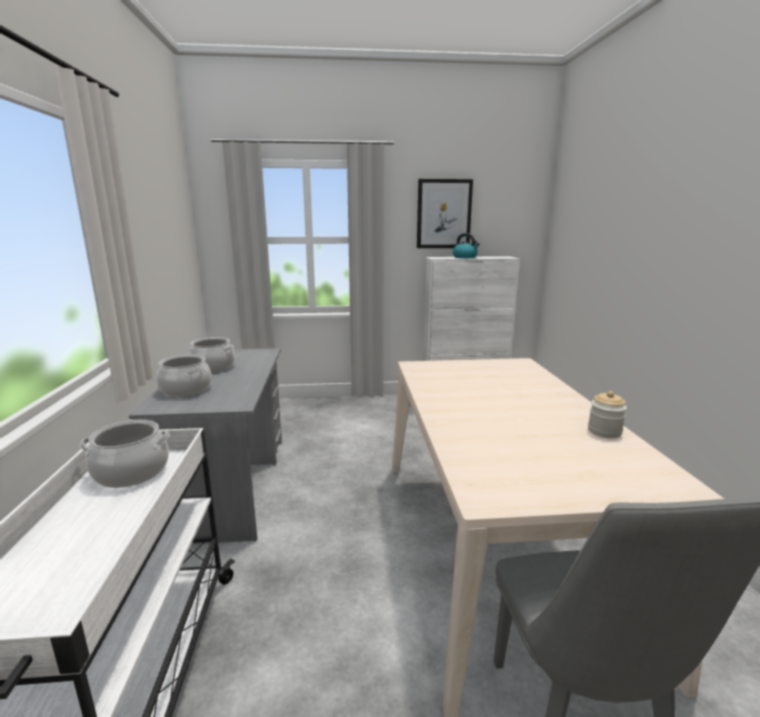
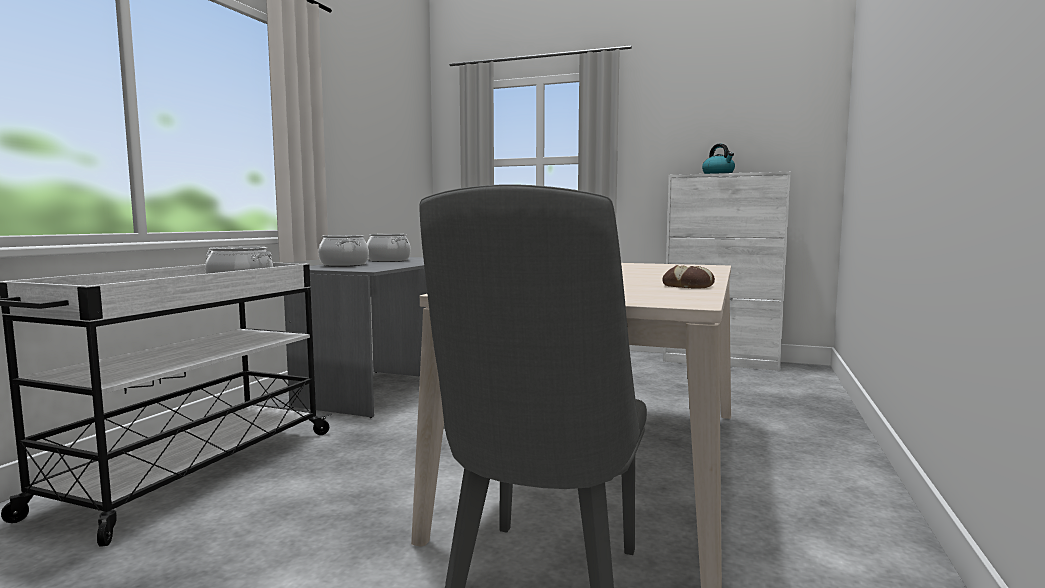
camera: 25 degrees right, 10 degrees down
(444, 214) = (697, 125): picture -> none
(604, 431) = (689, 286): jar -> bread

